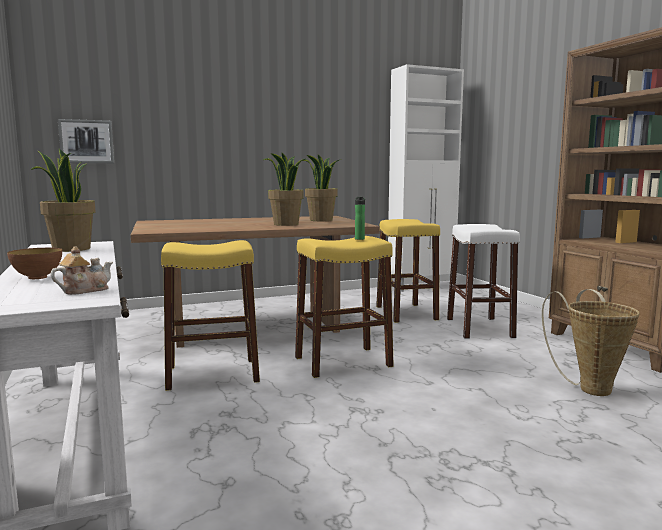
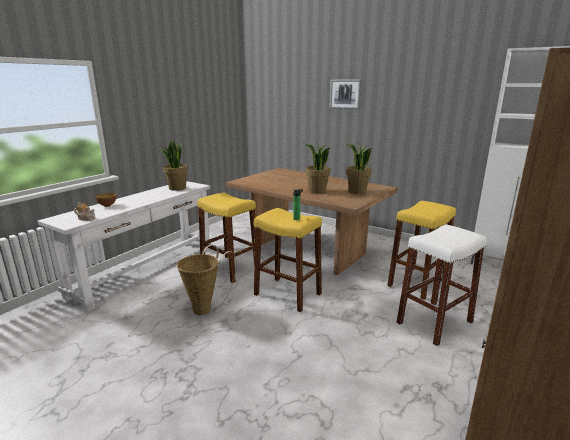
camera: 55 degrees right, 10 degrees up
(86, 141) = (273, 116): picture -> picture (345, 94)
(590, 388) = (363, 411): basket -> basket (206, 308)

